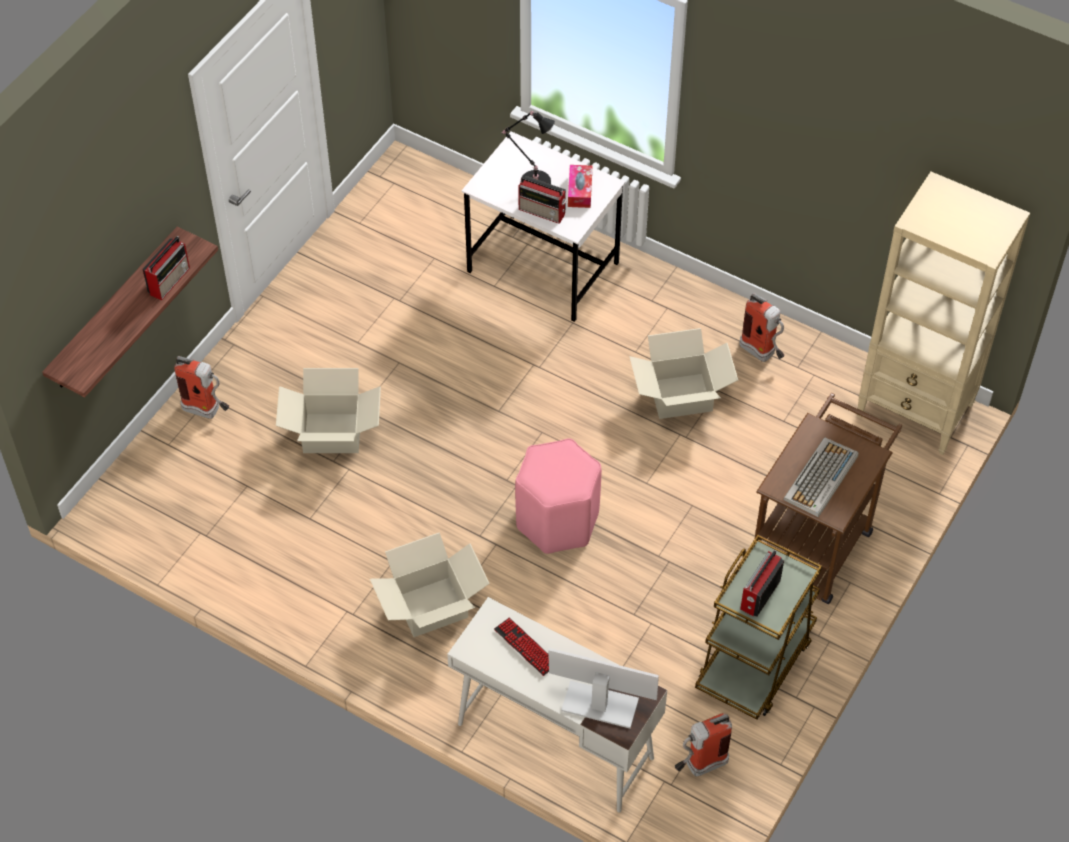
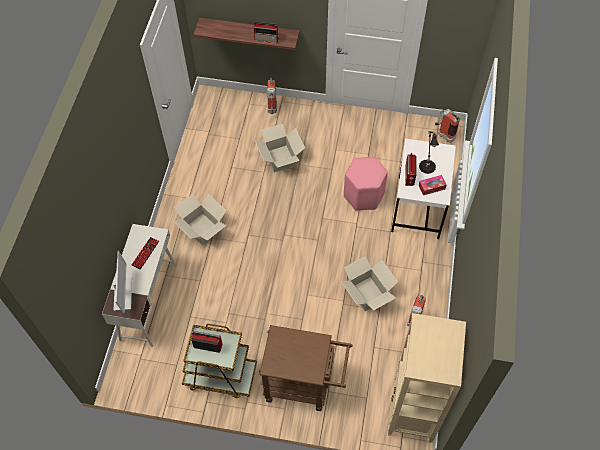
camera: 70 degrees right, 5 degrees up
(556, 520) = (269, 263): pink stool -> pink stool (363, 195)
(699, 766) = (153, 368): fire extinguisher -> fire extinguisher (443, 135)
(821, 478) = (289, 353): keyboard -> none

